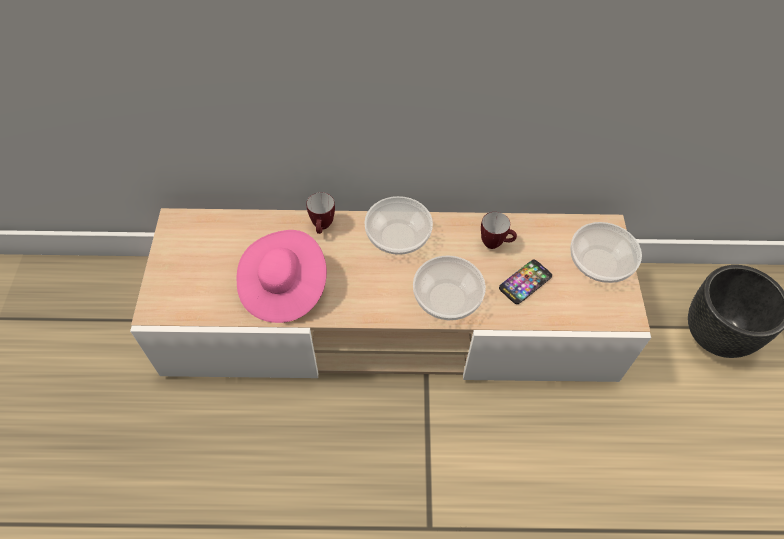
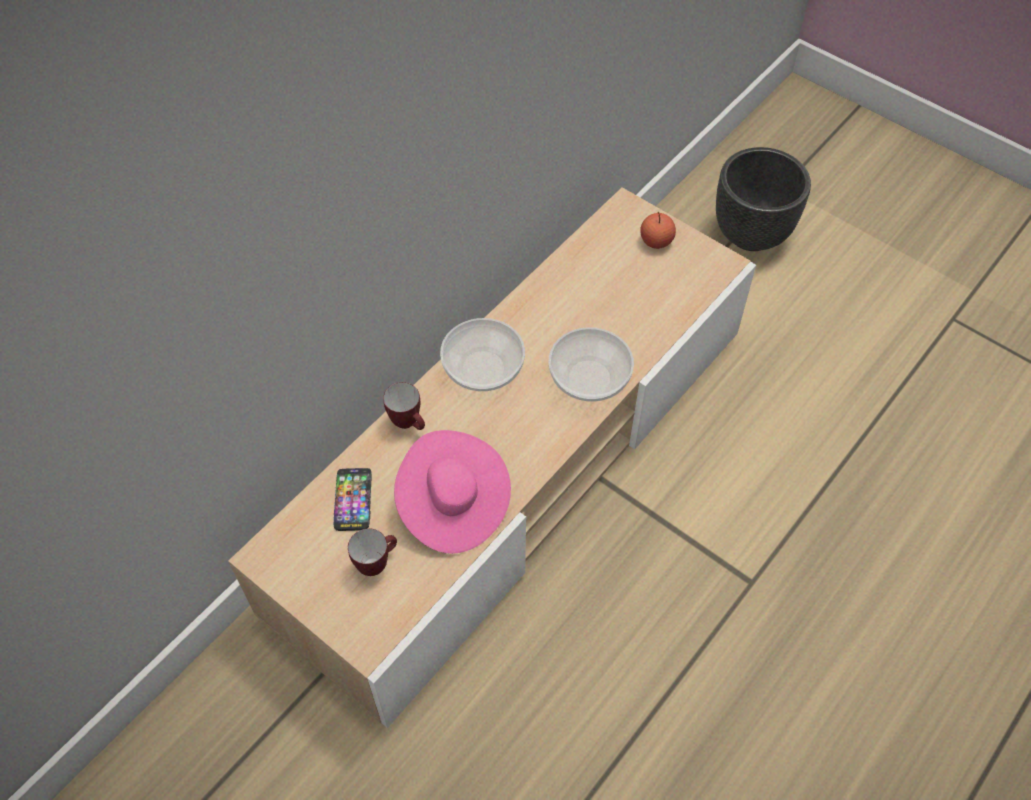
camera: 50 degrees left, 0 degrees up
(495, 243) = (564, 299): mug -> mug (377, 563)
(525, 282) = (626, 308): phone -> phone (353, 500)
(600, 263) = (656, 241): bowl -> apple

